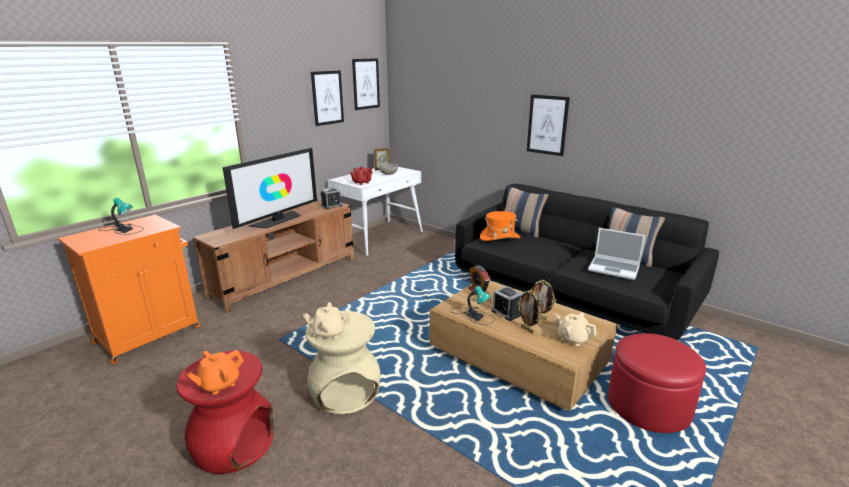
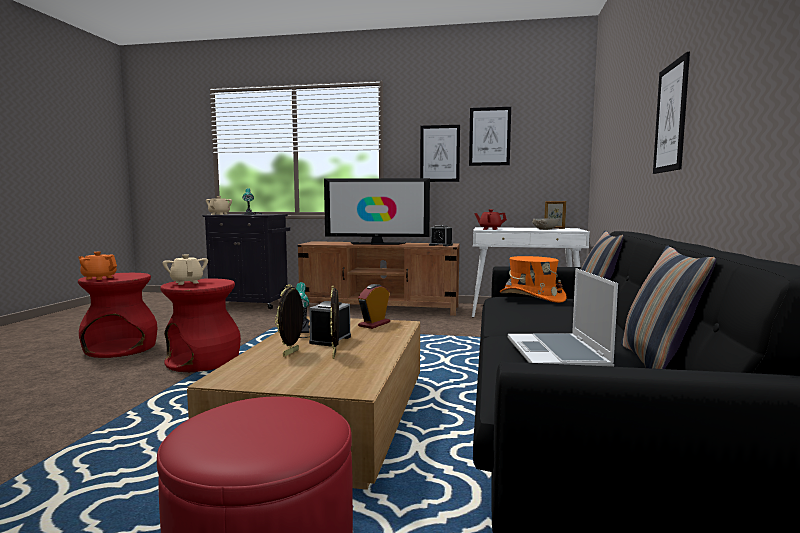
camera: 60 degrees right, 15 degrees down
(150, 334) = (251, 303): orange cabinet -> black cabinet
(346, 392) = (204, 361): beige stool -> red stool
(366, 84) = (551, 123): picture -> picture (439, 153)
(572, 338) = (286, 376): beige teapot -> beige teapot (219, 214)

